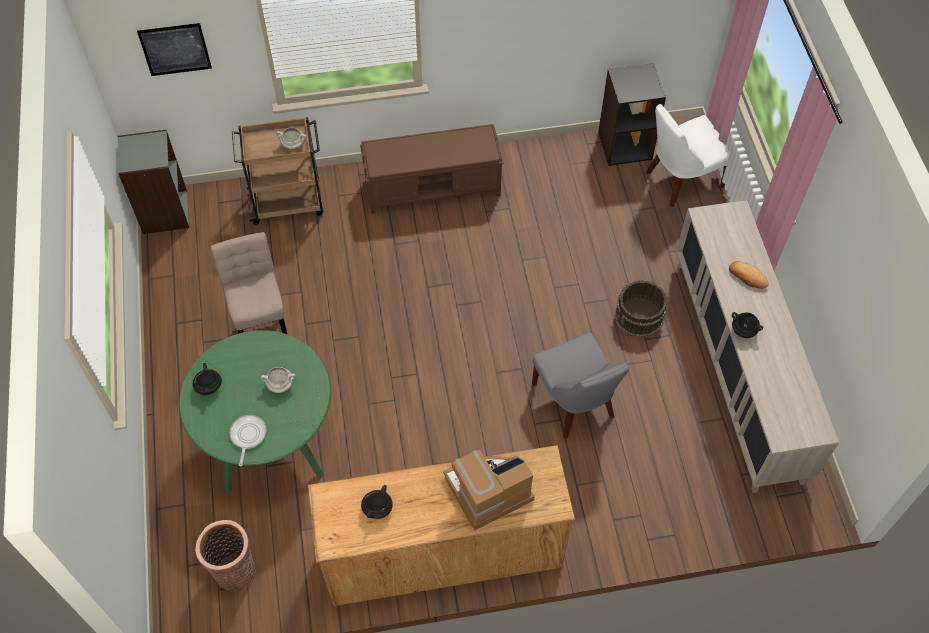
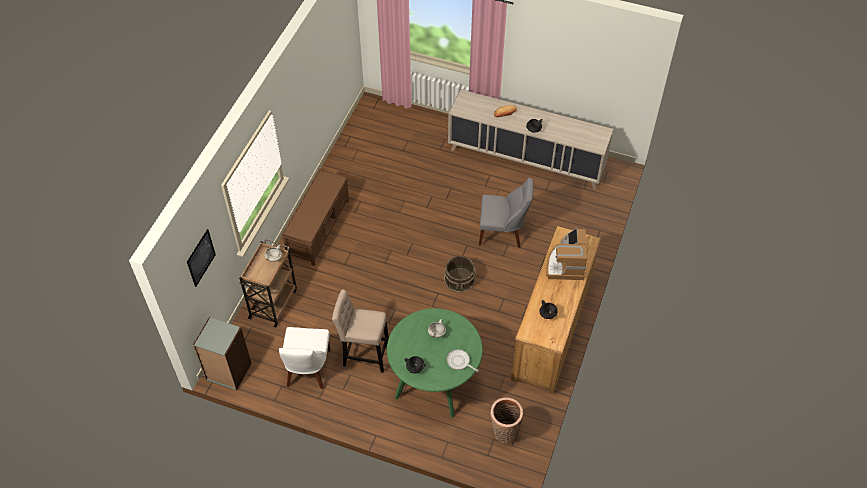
camera: 60 degrees left, 5 degrees down
(624, 145) = (358, 131): black bookcase -> none
(639, 316) = (470, 181): brown bucket -> brown bucket (460, 279)
(680, 180) = (399, 121): white chair -> white chair (307, 370)

